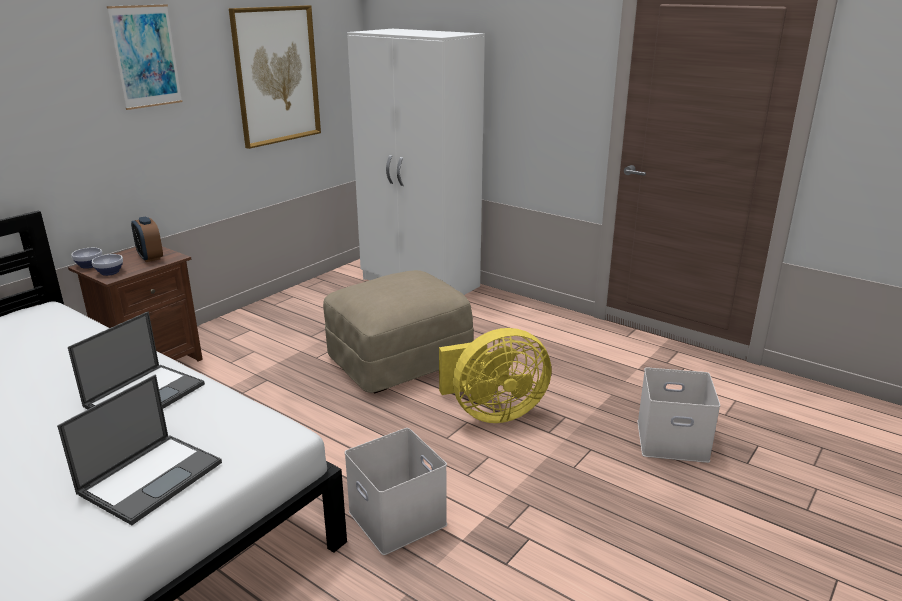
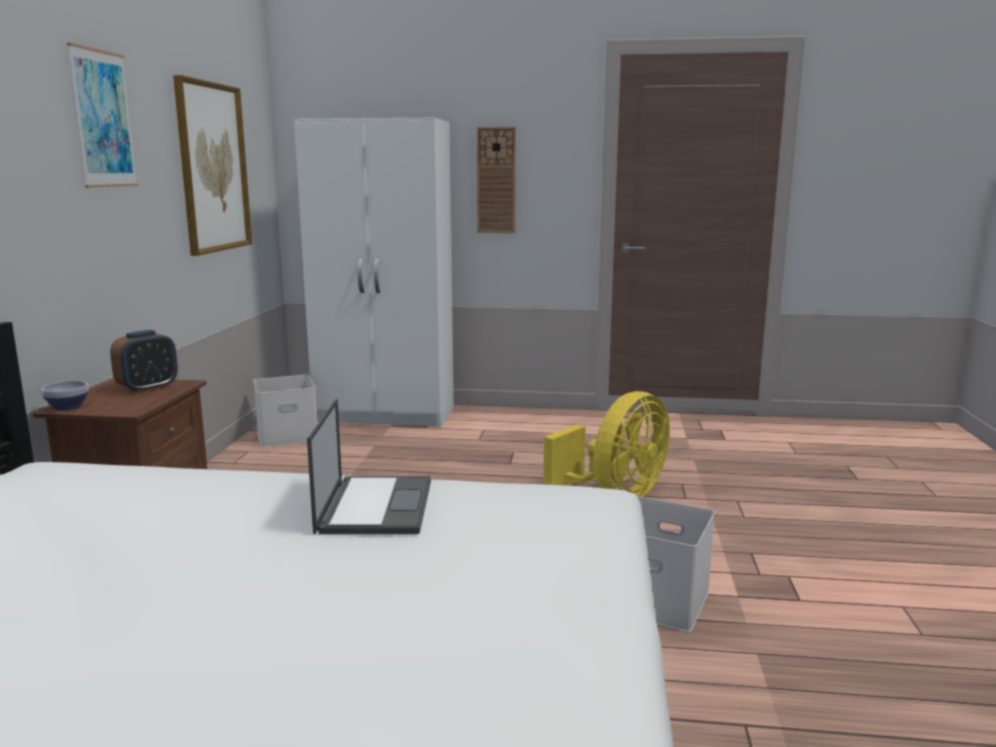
camera: 30 degrees left, 10 degrees down
(110, 272) = (116, 407): bowl -> none
(150, 257) = (148, 388): alarm clock -> alarm clock turned 75 degrees counterclockwise
(152, 476) = (539, 561): laptop -> none
(399, 360) = (461, 478): beige ottoman -> none
(522, 90) = (496, 180): none -> wall clock
(673, 439) = (786, 477): white storage box -> white storage box (288, 435)

